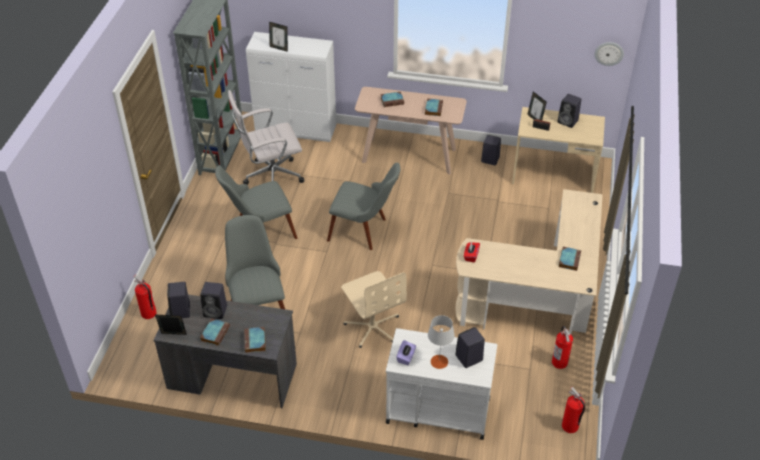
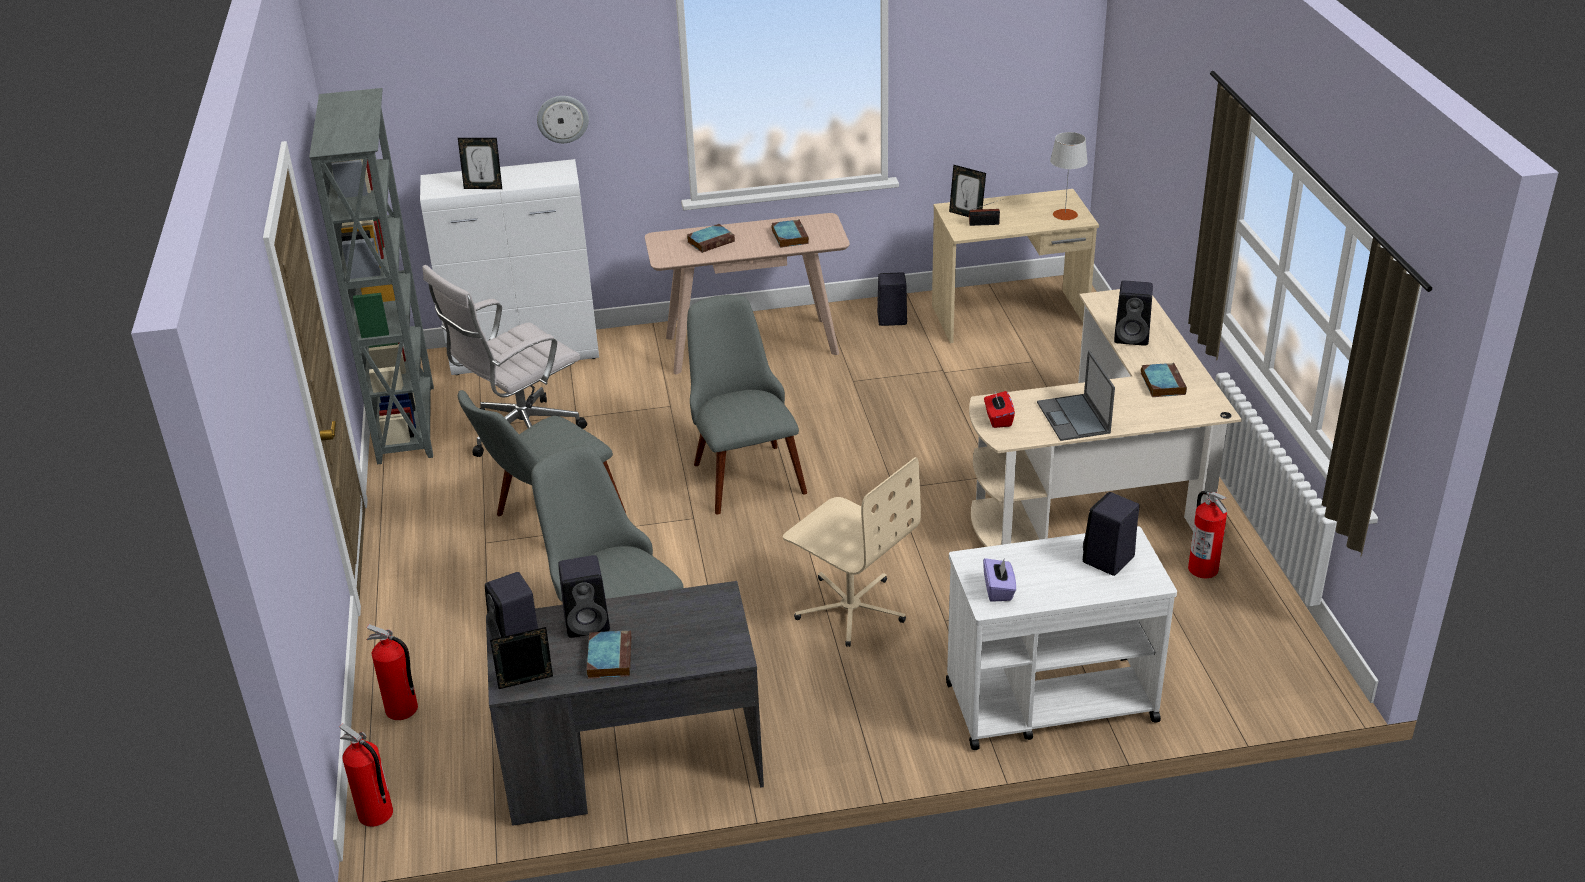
camera: 20 degrees left, 10 degrees down
(255, 342) = (698, 649): book -> none
(365, 231) = (743, 470): grey chair -> grey chair turned 105 degrees counterclockwise
(439, 361) = (1061, 579): grey table lamp -> grey table lamp (1065, 214)
(509, 267) = (1074, 418): none -> laptop
(568, 121) = (1021, 206): black speaker -> black speaker (1133, 337)
(570, 426) = (1287, 657): fire extinguisher -> fire extinguisher (375, 815)
(609, 53) = (1059, 74): wall clock -> wall clock (562, 118)

